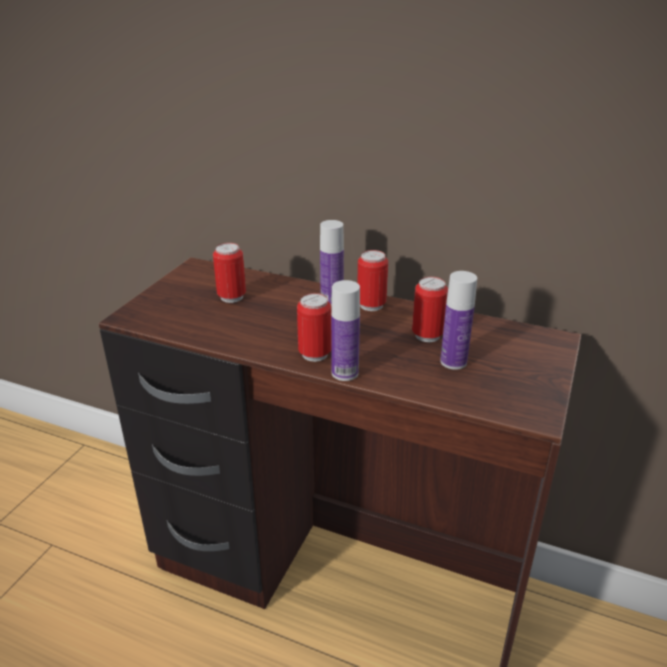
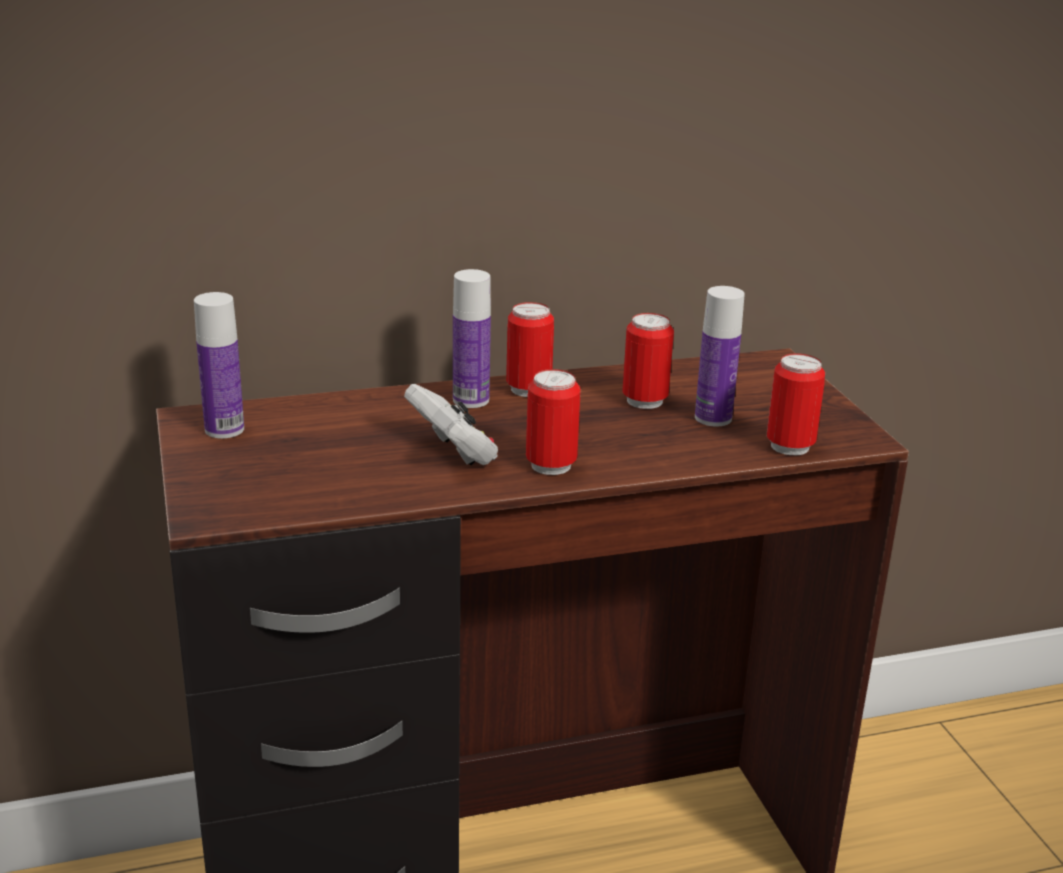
camera: 40 degrees left, 5 degrees down
(232, 297) = (324, 439): can -> can (790, 446)
(277, 328) = (454, 454): none -> white game controller
(345, 373) = (618, 472): bottle -> bottle (224, 429)

